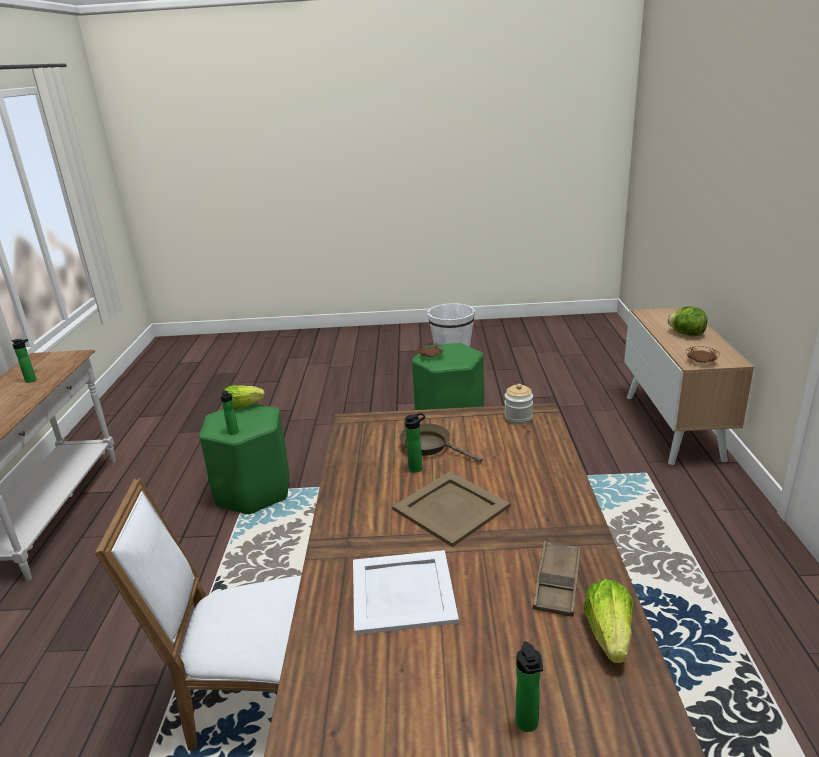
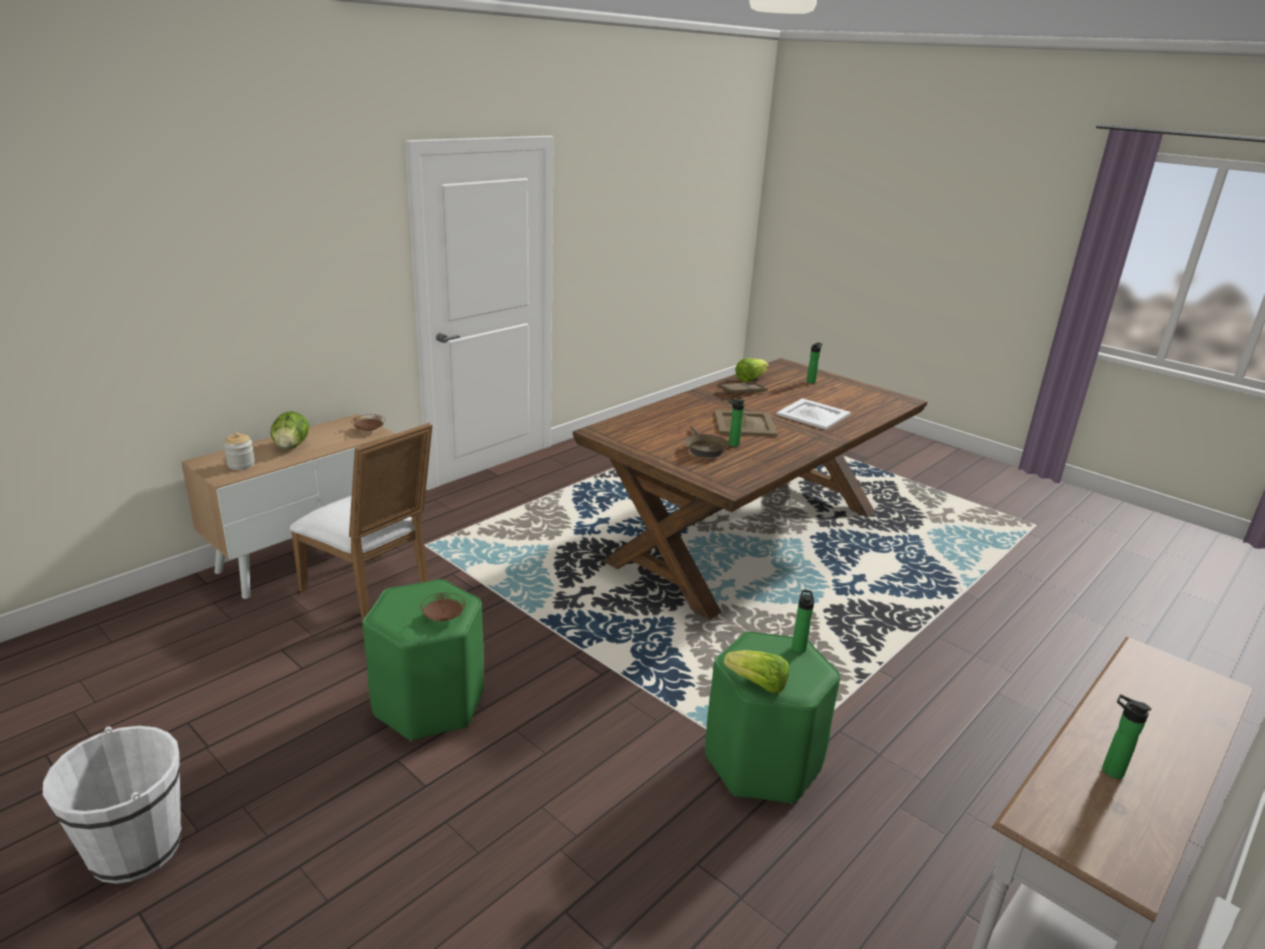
camera: 140 degrees left, 0 degrees up
(251, 700) = (872, 595): white chair -> white chair (372, 592)
(518, 418) = (617, 435): jar -> jar (241, 464)

